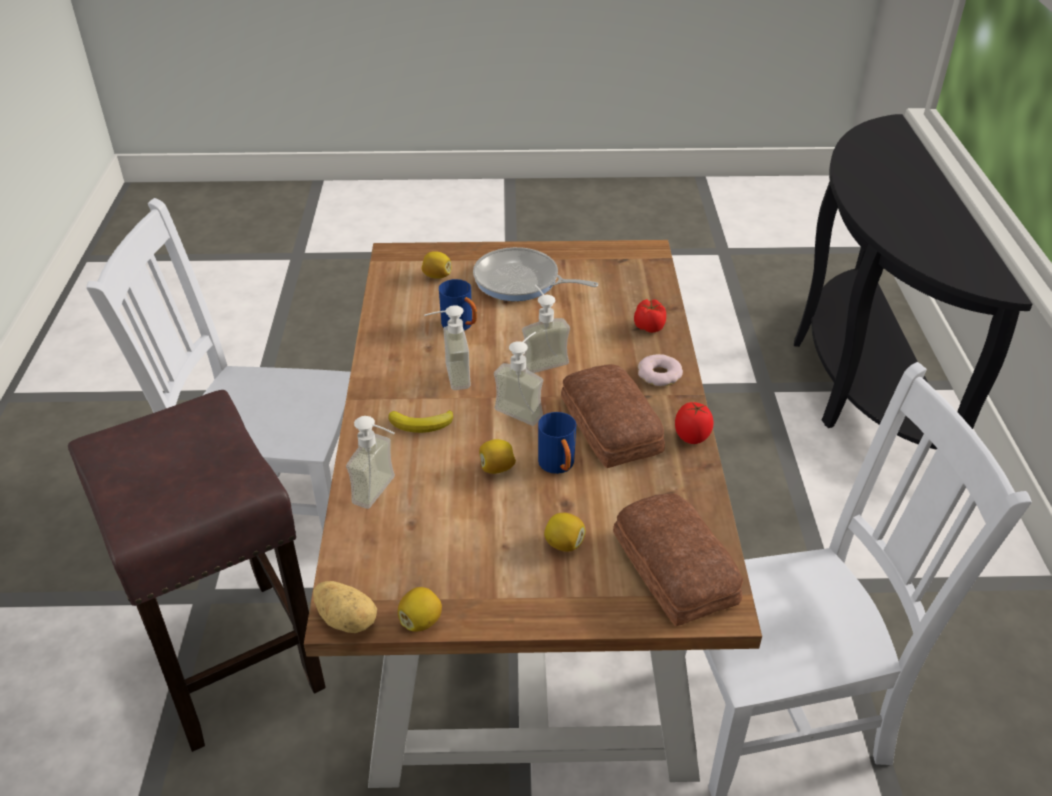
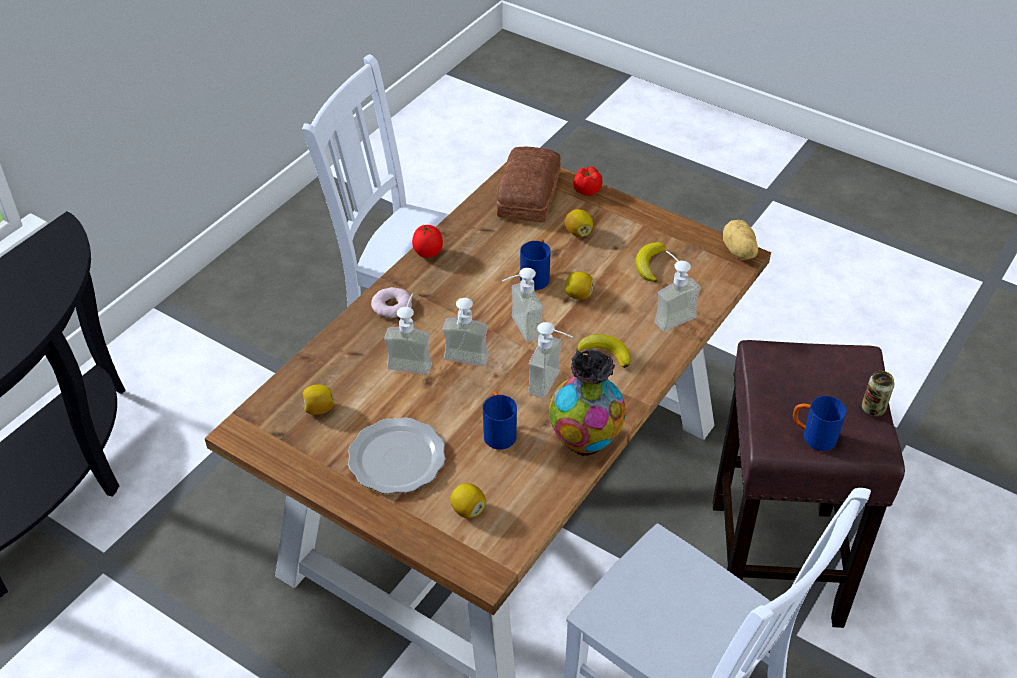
camera: 145 degrees left, 5 degrees up
(109, 481) = (873, 408): none -> can
(169, 426) = (812, 437): none -> blue mug
(384, 349) = (585, 441): none -> vase
(421, 621) = (695, 232): lemon -> lemon (319, 409)
(448, 543) = (649, 264): none -> banana
(521, 281) = (397, 457): frying pan -> plate
(588, 343) = (411, 360): none -> soap dispenser
(609, 427) = (474, 286): bread -> none
(649, 326) = (346, 350): tomato -> tomato (586, 190)

